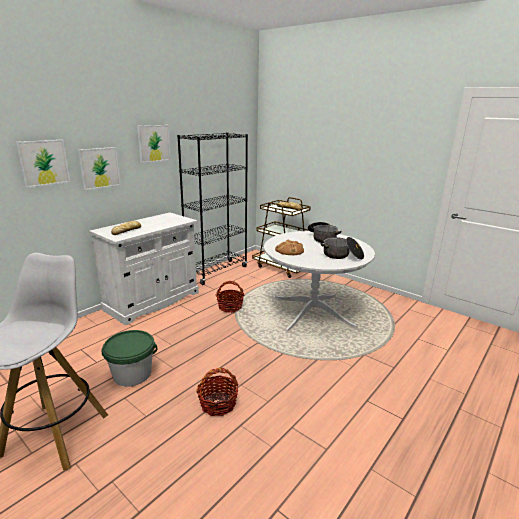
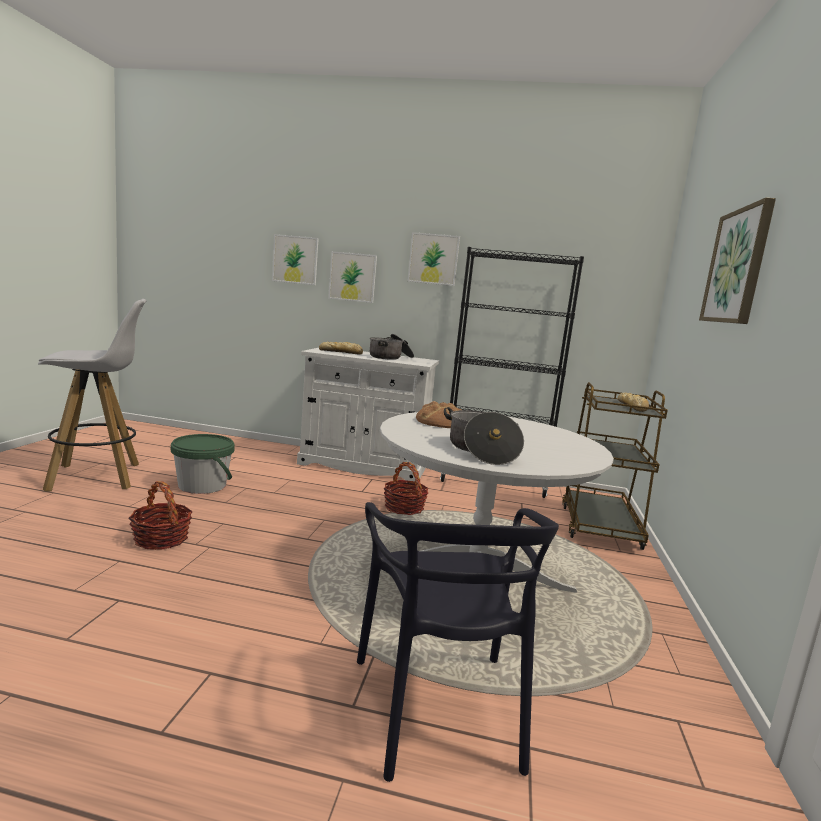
camera: 60 degrees right, 10 degrees down
(322, 238) = (549, 438): cooking pot -> cooking pot (390, 357)
(344, 144) = (737, 266): none -> picture
(398, 349) = (439, 708): none -> black chair

